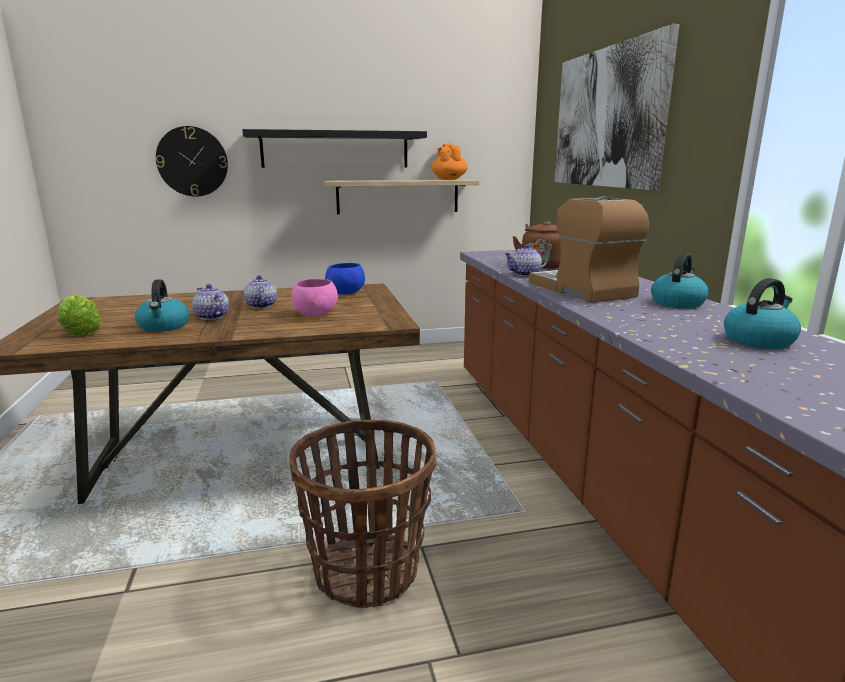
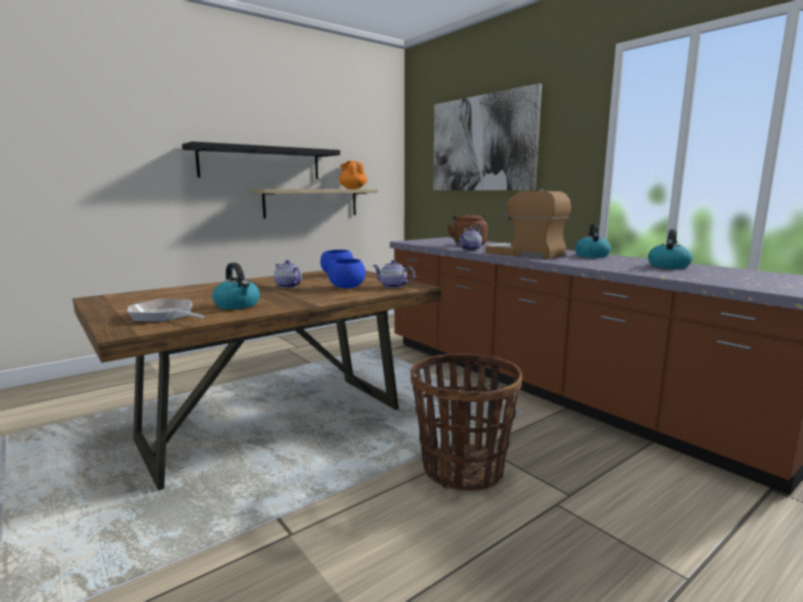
camera: 25 degrees left, 5 degrees down
(80, 332) = (164, 316): lettuce -> frying pan
(192, 161) = (131, 170): wall clock -> none
(212, 317) = (264, 296): teapot -> teapot (393, 286)
(314, 314) = (346, 287): pink bowl -> blue bowl

